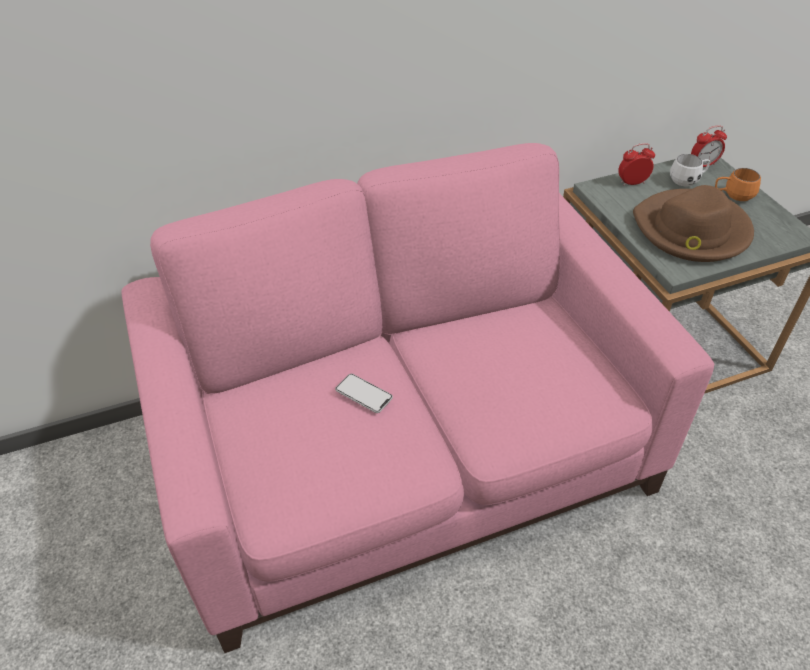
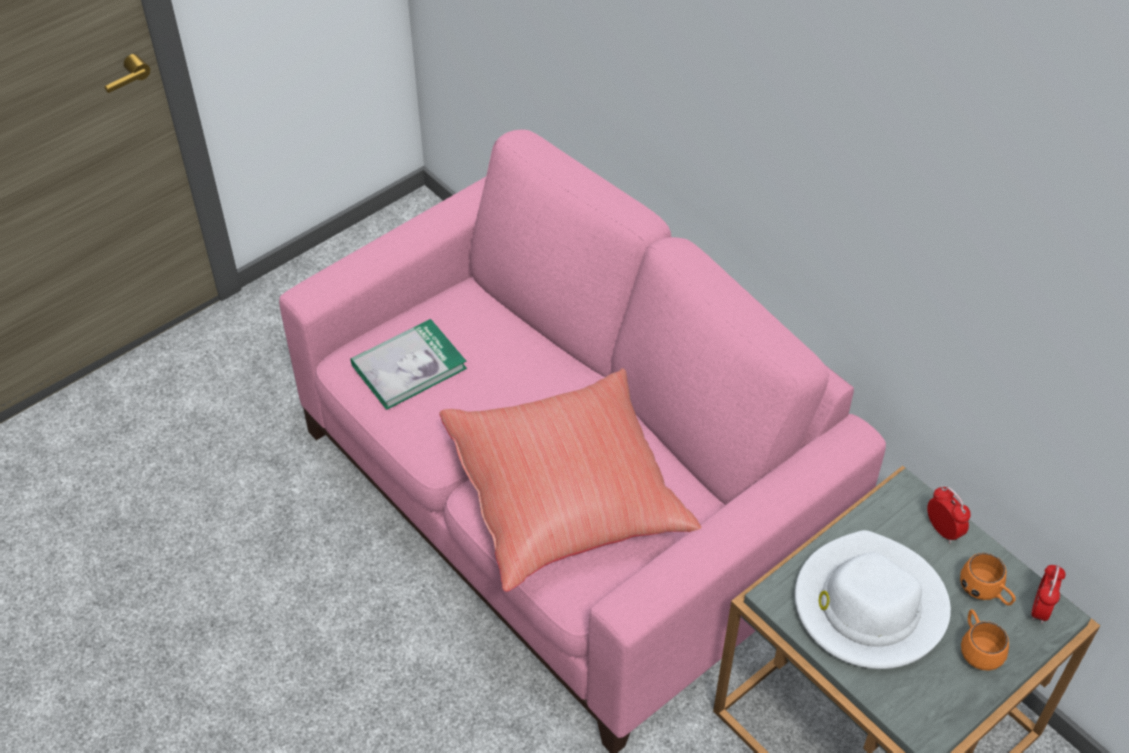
camera: 70 degrees right, 5 degrees up
(312, 461) = (409, 366): none -> book
(364, 394) = (501, 379): phone -> none
(518, 382) = (567, 498): none -> red pillow
(687, 181) = (985, 593): white mug -> orange mug
(691, 230) = (868, 606): brown hat -> white hat
(703, 165) = (1040, 609): alarm clock -> alarm clock turned 60 degrees clockwise

